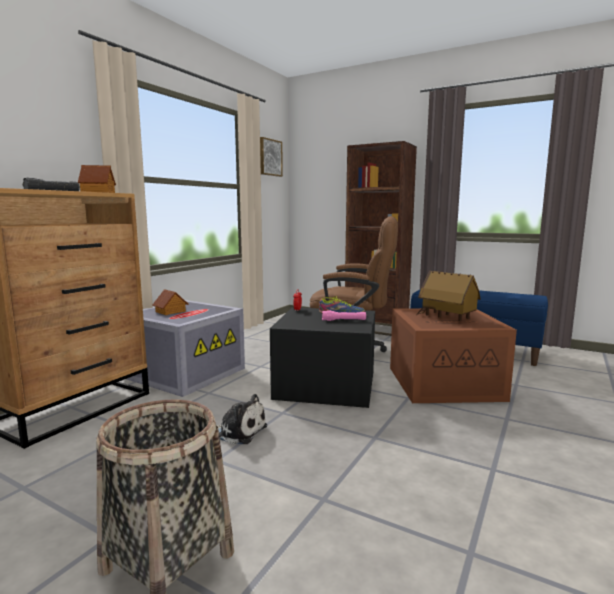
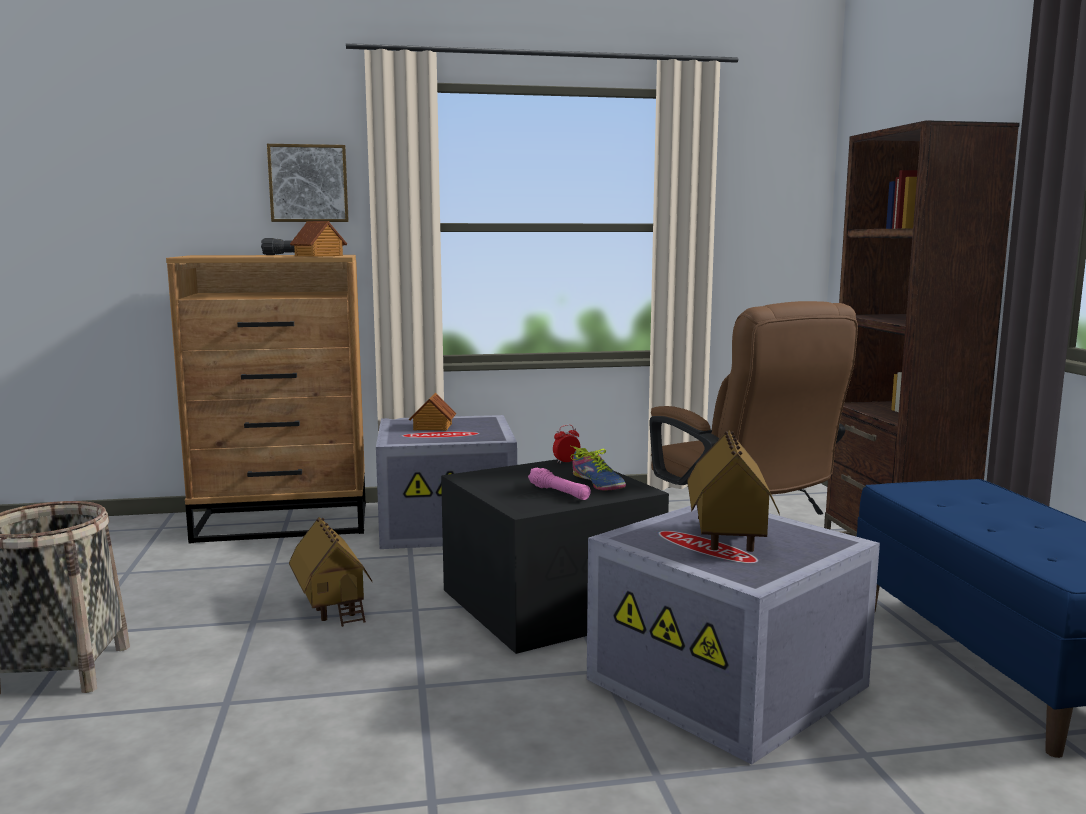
camera: 50 degrees right, 0 degrees up
(239, 431) = (332, 606): plush toy -> toy house
(269, 157) = (766, 165): picture -> picture (308, 183)
(445, 382) = (731, 682): brown storage box -> grey storage box

